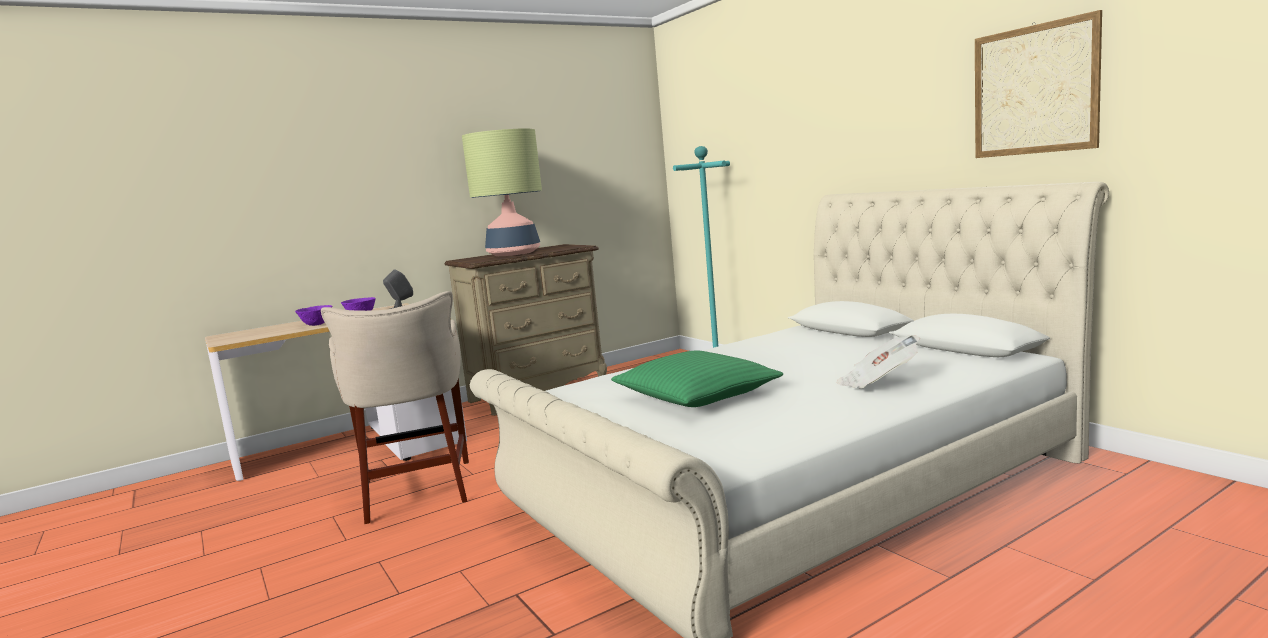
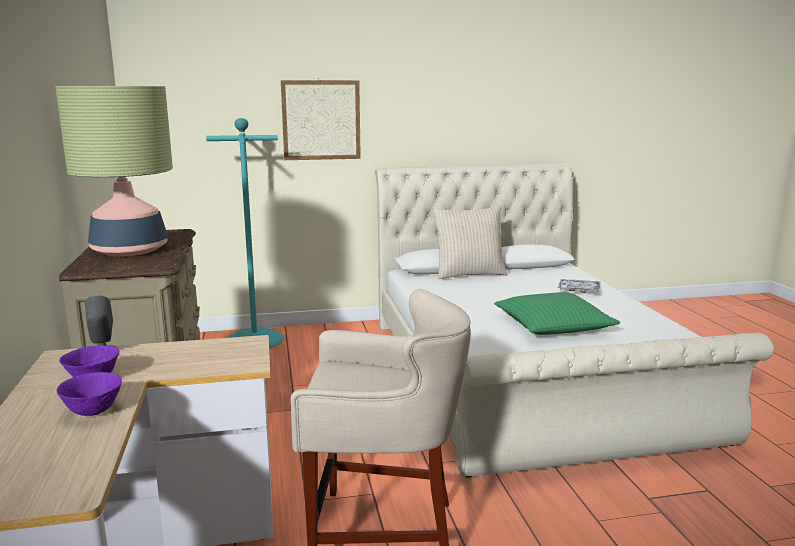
camera: 70 degrees left, 5 degrees up
(854, 340) = (469, 274): none -> beige pillow
(878, 383) = (579, 290): newspaper -> tray
(1034, 88) = (527, 107): picture -> picture (321, 119)

